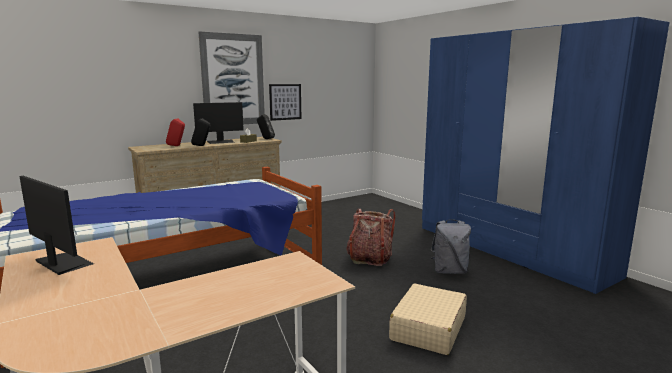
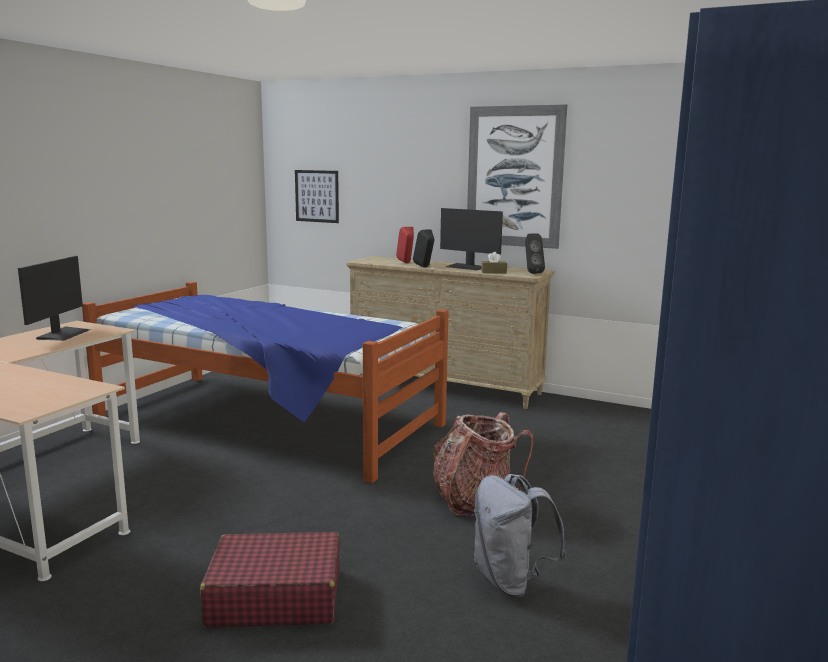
camera: 60 degrees right, 0 degrees up
(285, 102) = (601, 217): picture -> picture (317, 196)
(428, 328) = (275, 596): beige suitcase -> red suitcase

